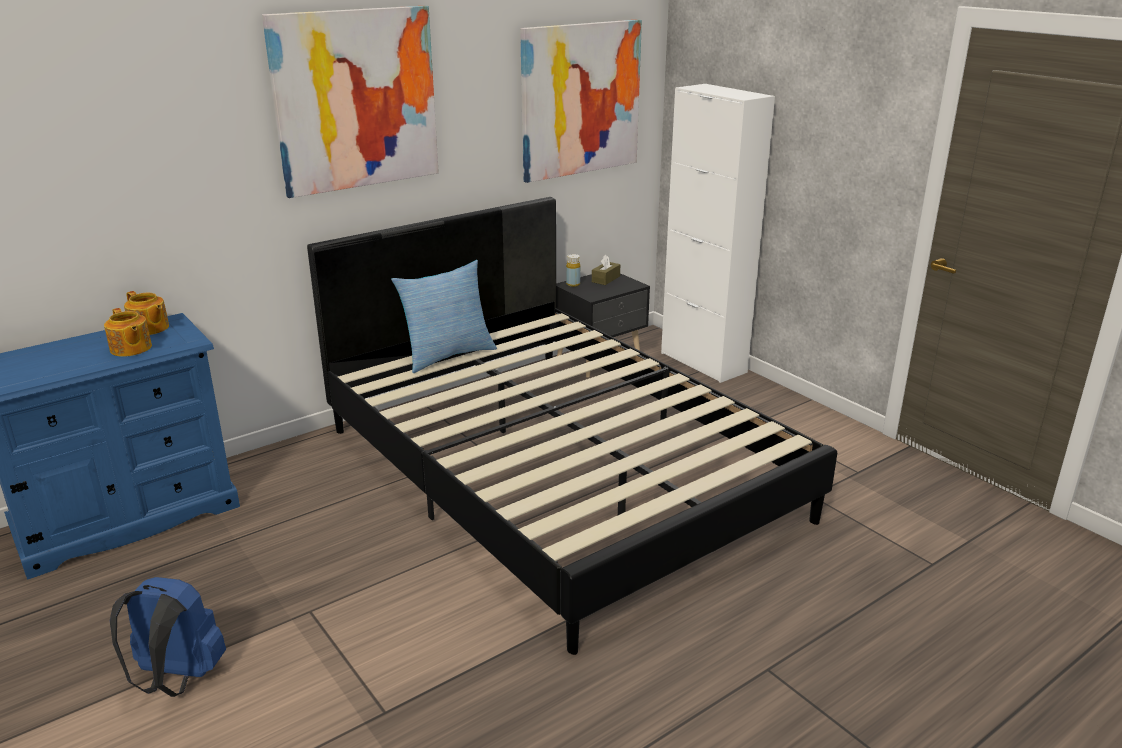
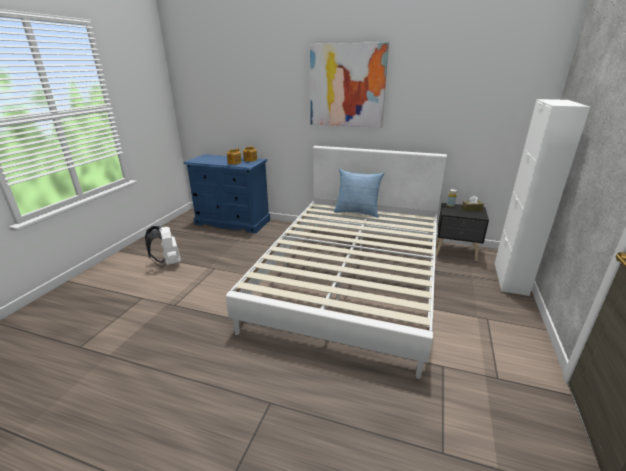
camera: 55 degrees right, 0 degrees up
(176, 678) = (168, 263): blue backpack -> white backpack
(558, 471) = (352, 279): black bed -> white bed
(580, 99) = (482, 103): picture -> none

